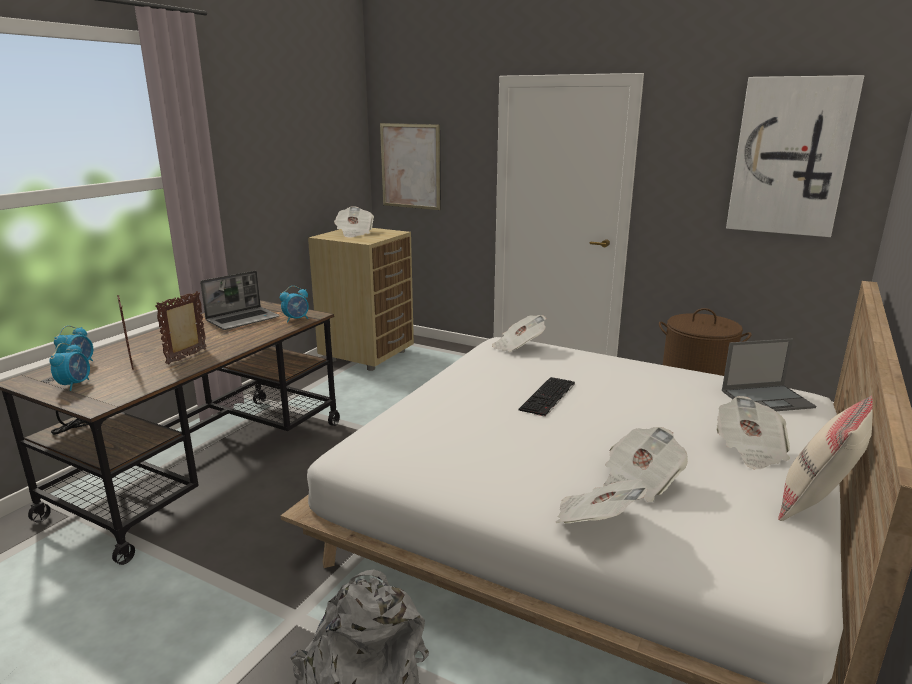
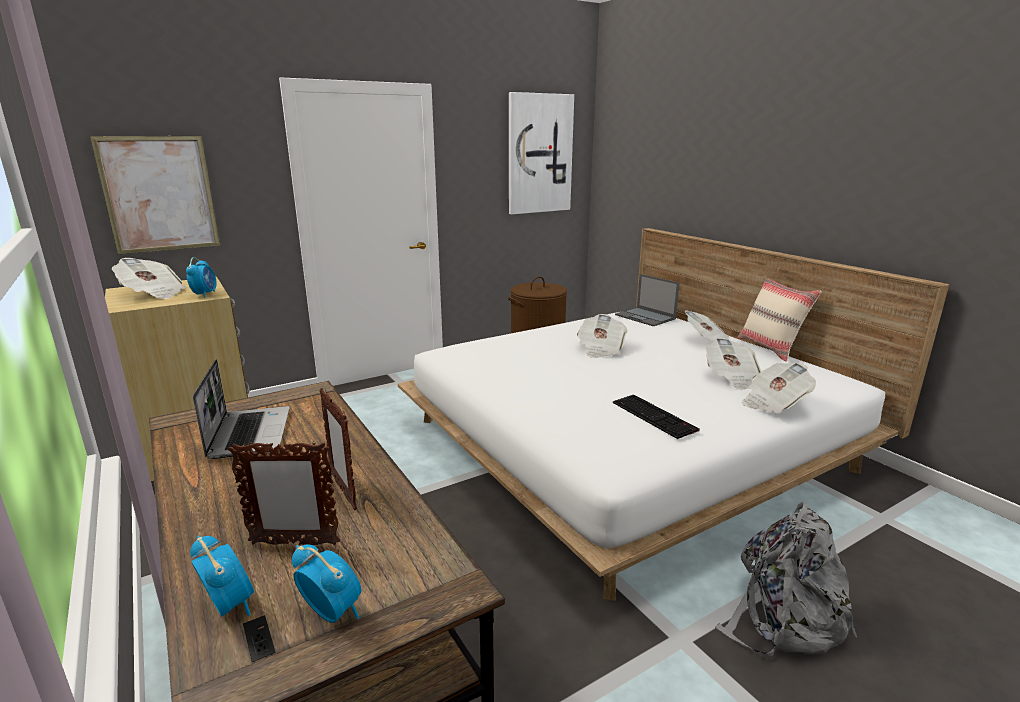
camera: 60 degrees left, 0 degrees up
(296, 319) = (312, 402): alarm clock -> alarm clock (205, 294)
(518, 346) = (469, 349): newspaper -> newspaper (600, 349)
(548, 397) = (583, 366): keyboard -> keyboard (655, 416)
(767, 399) = (646, 317): laptop -> laptop turned 120 degrees clockwise

